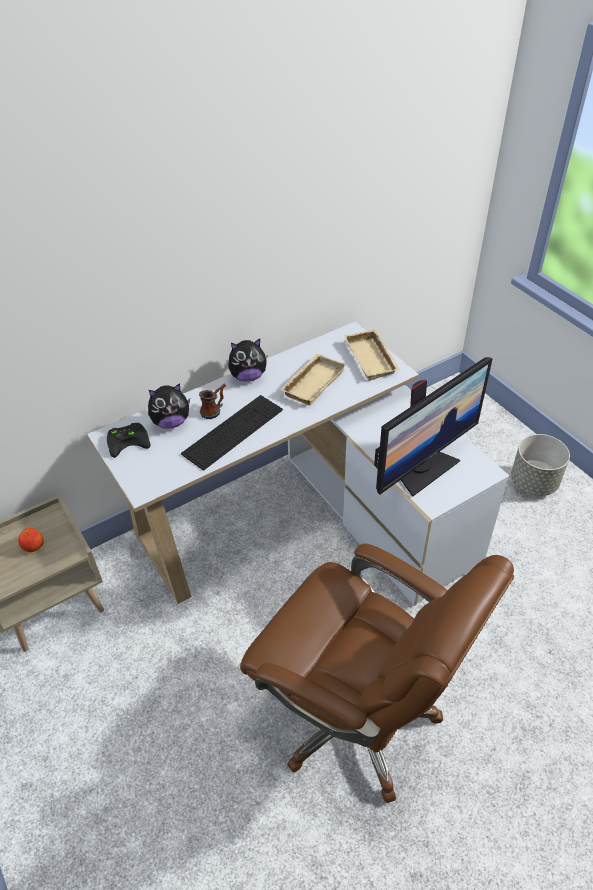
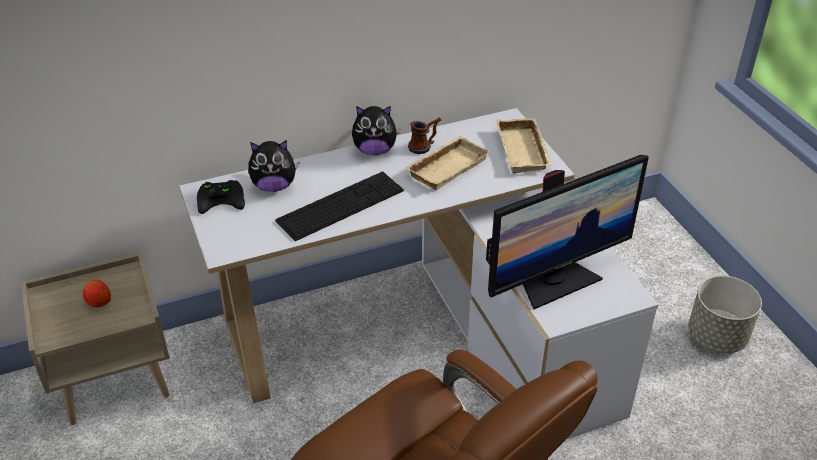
camera: 10 degrees right, 5 degrees down
(214, 410) = (326, 180): mug -> mug (424, 146)

